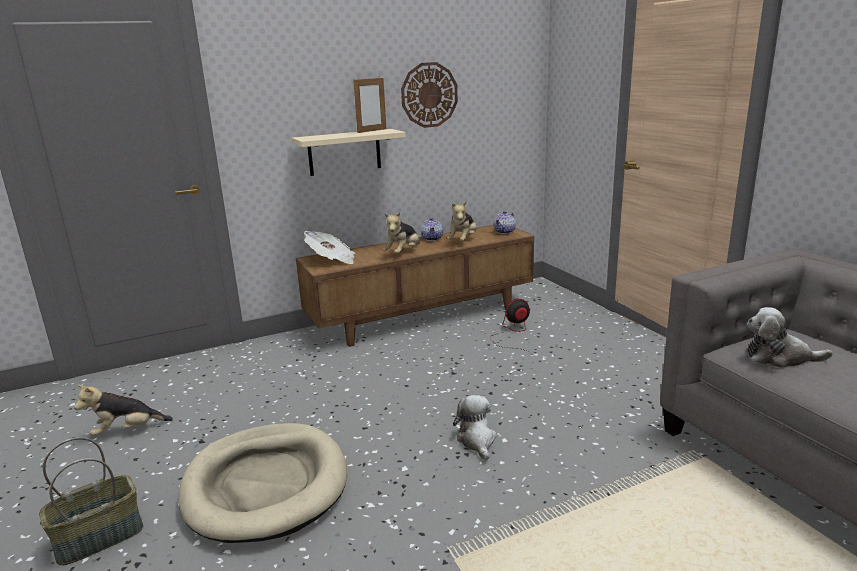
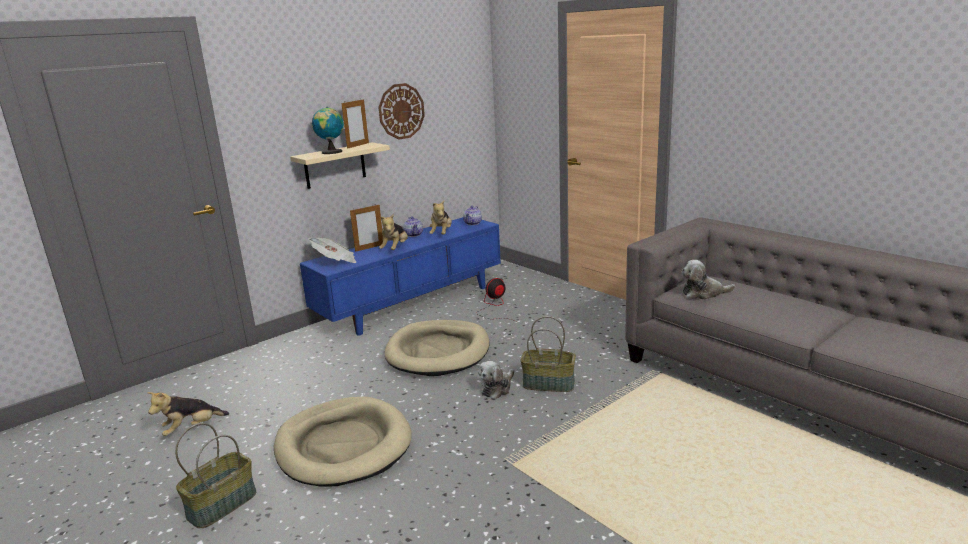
camera: 15 degrees left, 0 degrees up
(336, 135) = (331, 152): none -> globe
(376, 249) = (369, 248): none -> picture frame
(422, 315) = (411, 302): brown tv stand -> blue tv stand
(426, 380) = (438, 352): none -> beige dog bed
(477, 440) = (497, 388): plush toy -> plush toy turned 120 degrees counterclockwise
(545, 446) = (549, 384): none -> basket

